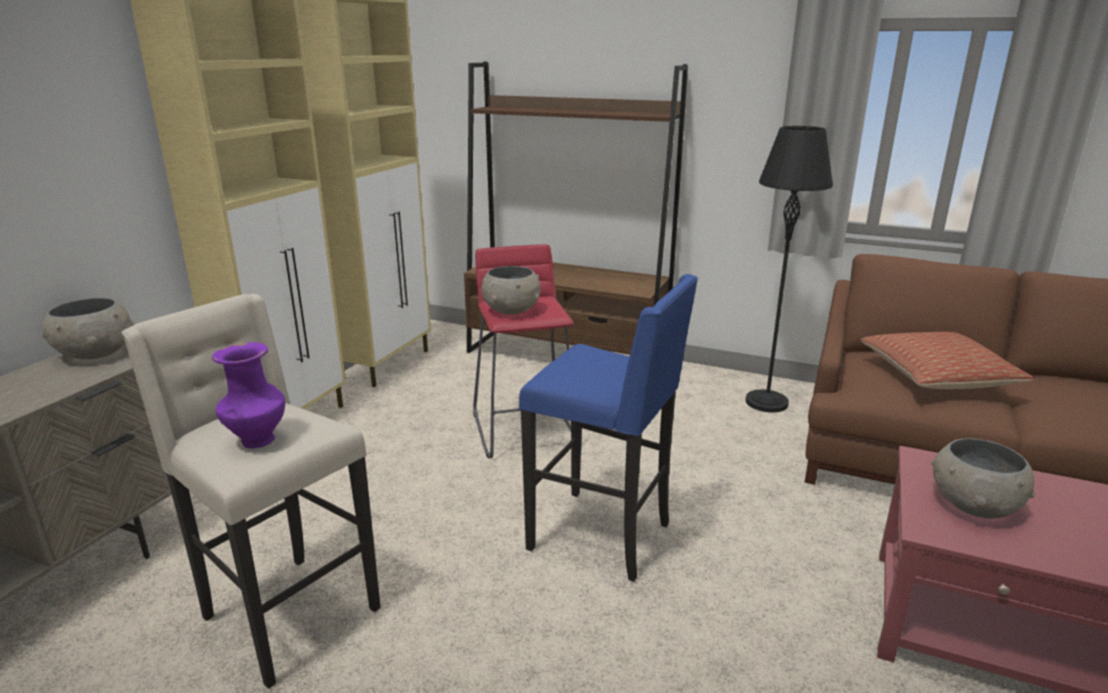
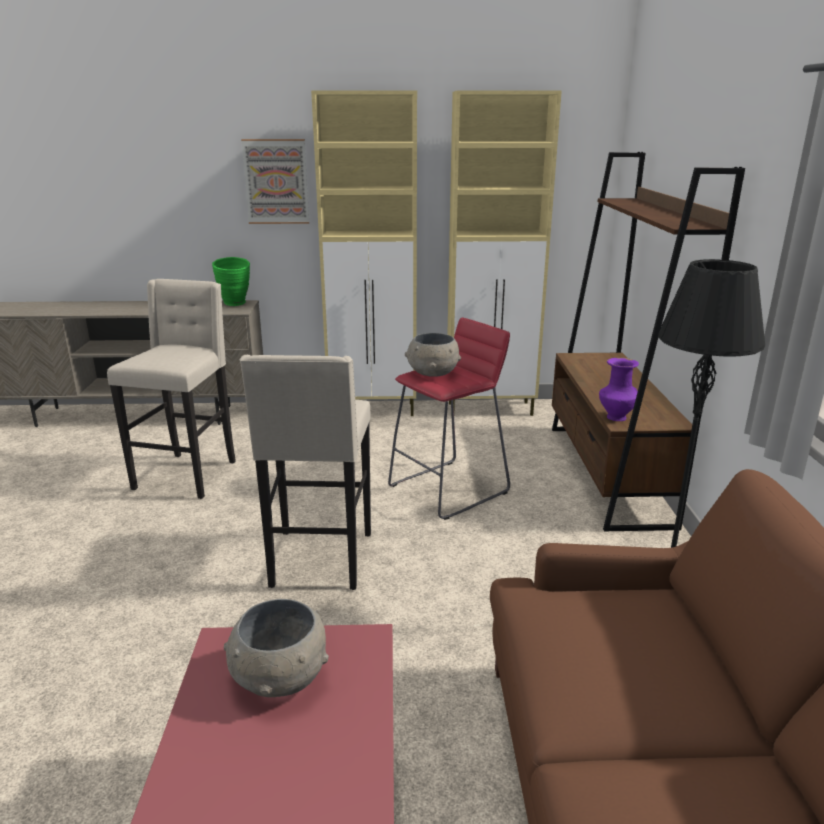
camera: 65 degrees right, 0 degrees up
(86, 133) = (276, 182): none -> picture
(95, 353) = (235, 304): grey bowl -> green vase
(257, 441) = (155, 356): purple vase -> purple vase (615, 417)
(603, 536) = (320, 561): blue stool -> beige stool
(937, 376) = (638, 657): pillow -> none

